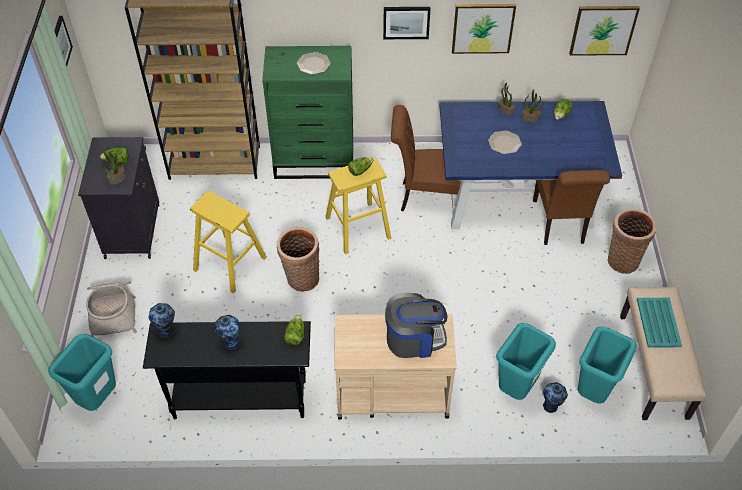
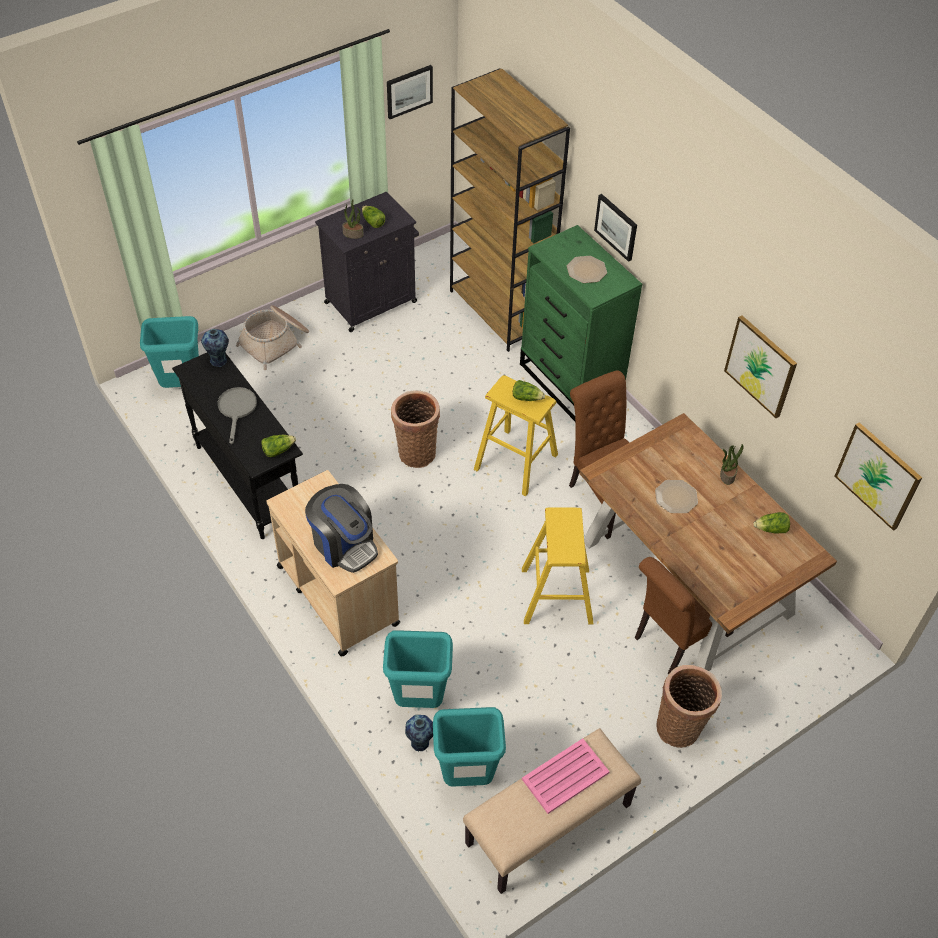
camera: 55 degrees right, 0 degrees up
(230, 264) = (390, 390): yellow stool -> yellow stool (557, 596)
(230, 342) = (237, 409): vase -> grey frying pan
(406, 22) = (695, 298): picture -> picture (616, 227)
(516, 194) = (685, 576): blue dining table -> brown dining table
(530, 118) = (737, 503): potted plant -> none
(658, 322) = (566, 776): turquoise tray -> pink tray

